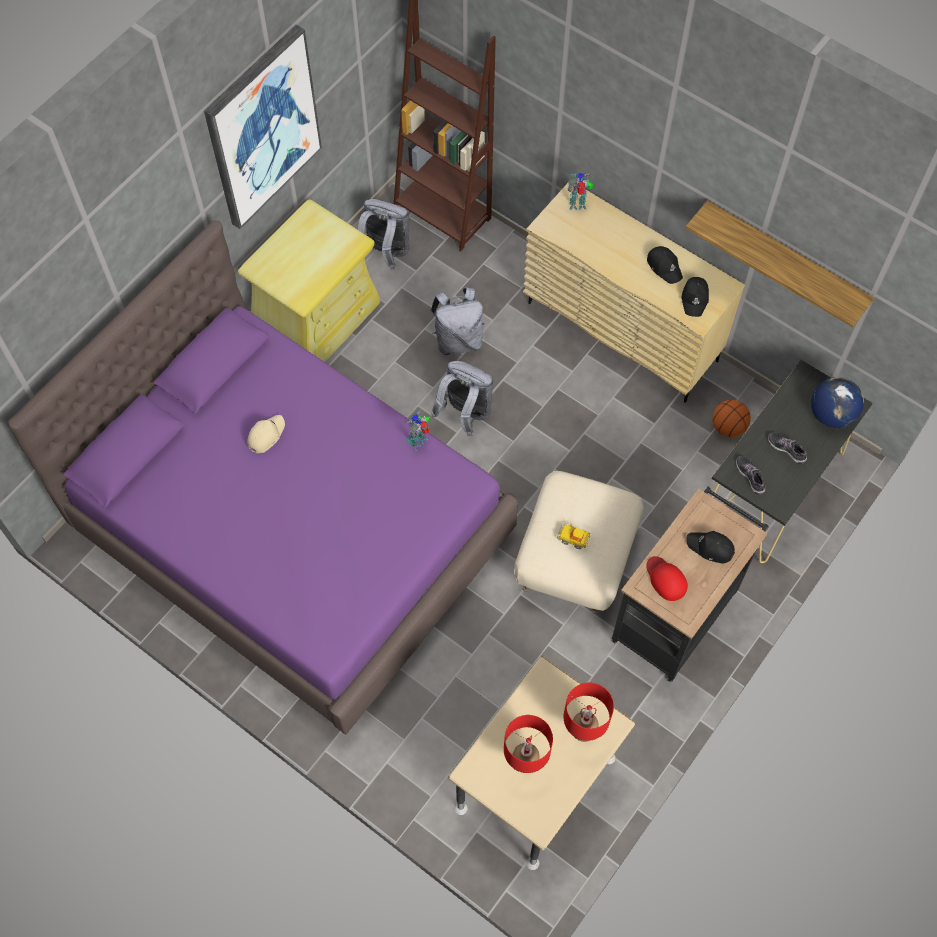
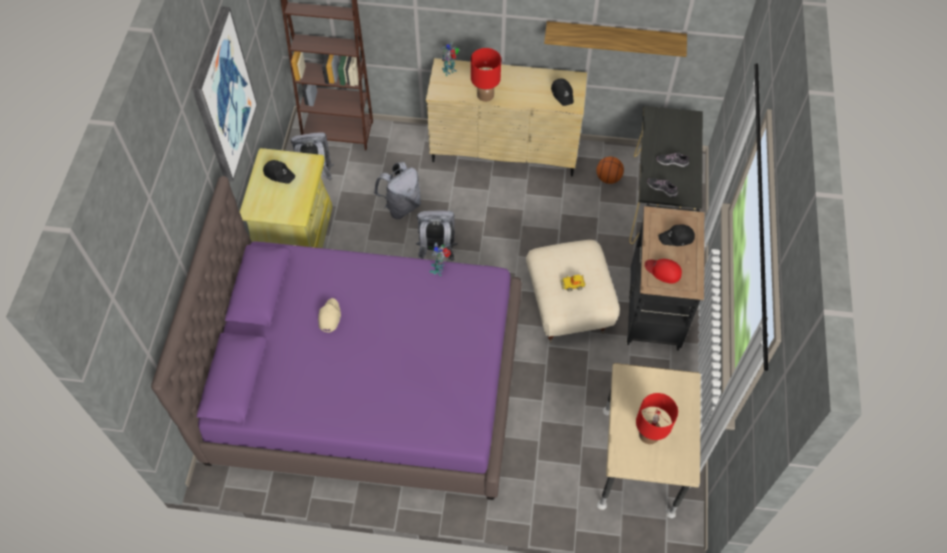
camera: 30 degrees left, 5 degrees down
(583, 729) = (671, 394): red table lamp -> red table lamp (485, 95)
(664, 266) = (530, 83): black cap -> black cap (279, 174)
(831, 414) = (683, 129): globe -> none

